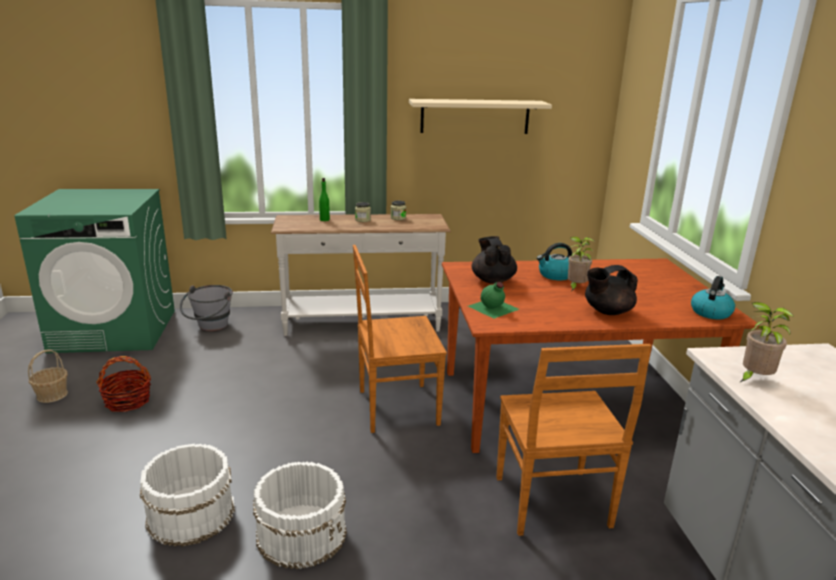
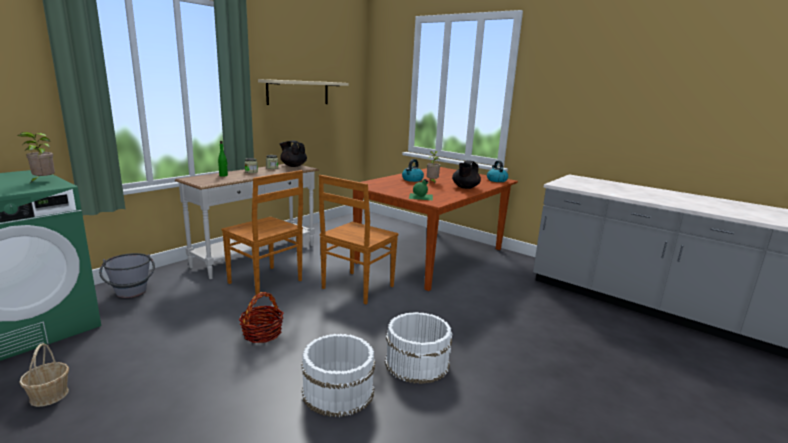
camera: 45 degrees left, 5 degrees down
(128, 401) = (150, 364): basket -> basket (262, 333)
(492, 280) = (391, 187): black teapot -> black teapot (293, 166)
(553, 504) = (491, 295): brown chair -> brown chair (266, 282)
(754, 379) = (581, 187): potted plant -> potted plant (43, 181)

